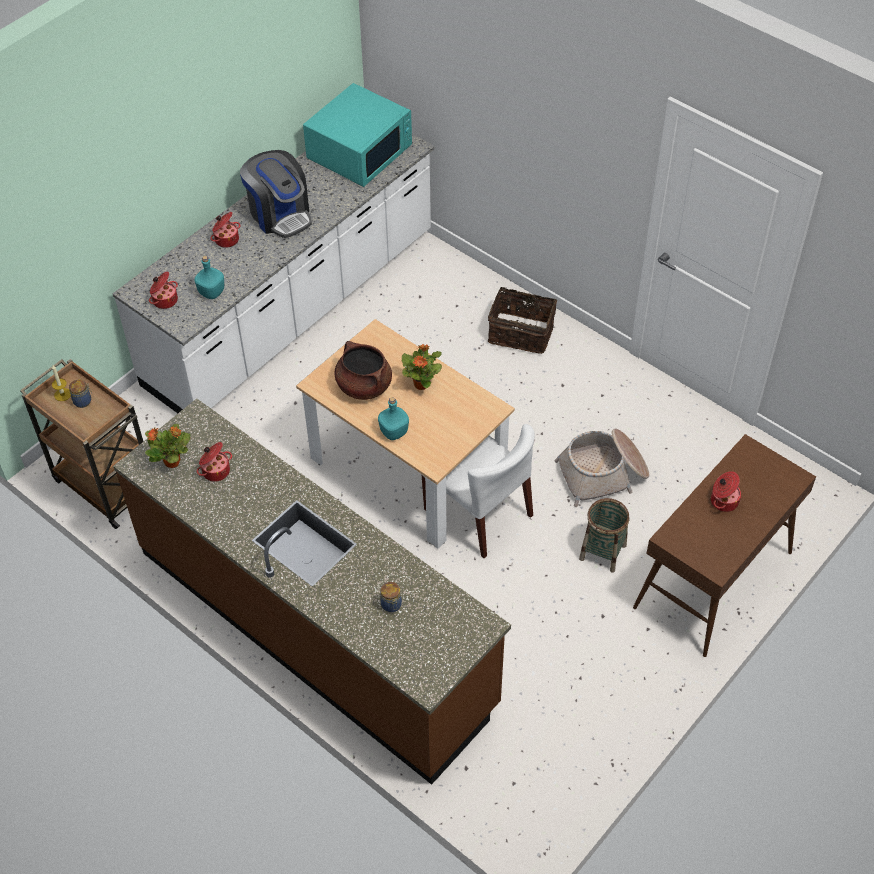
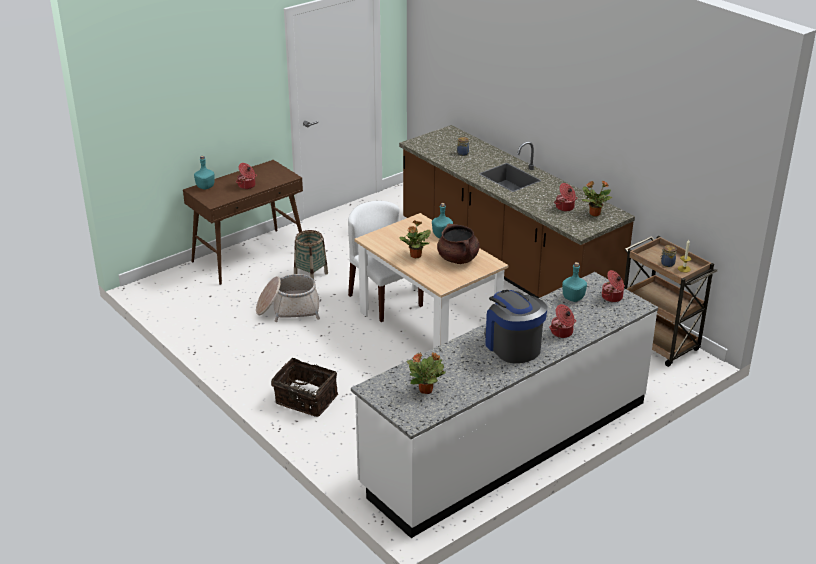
camera: 170 degrees left, 20 degrees down
(360, 152) = (426, 390): turquoise microwave -> potted plant
(785, 488) = (205, 186): none -> turquoise bottle

